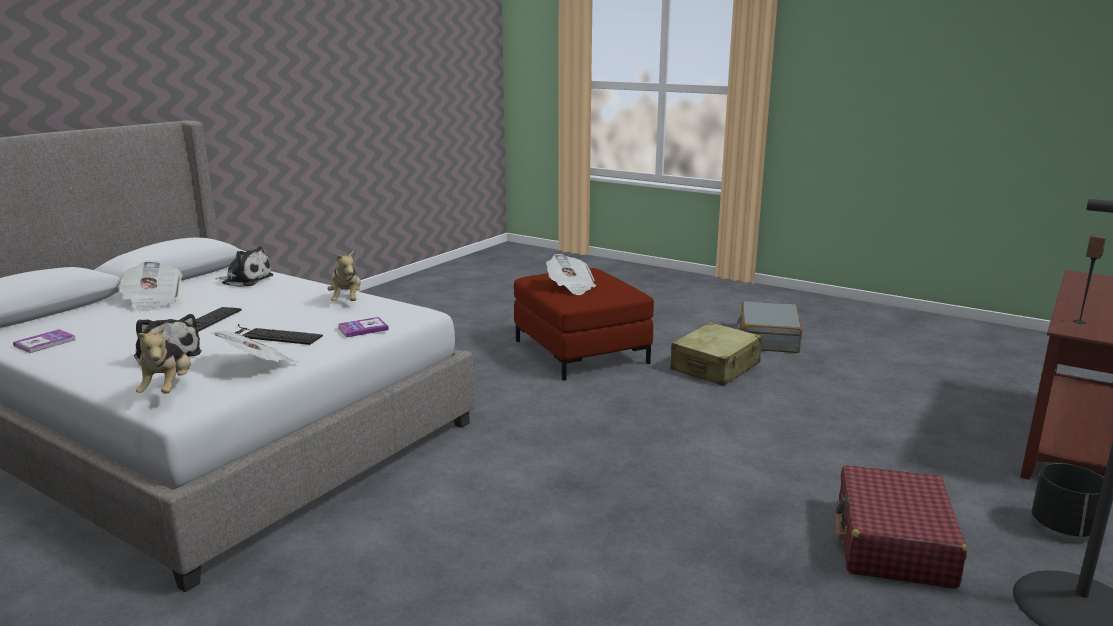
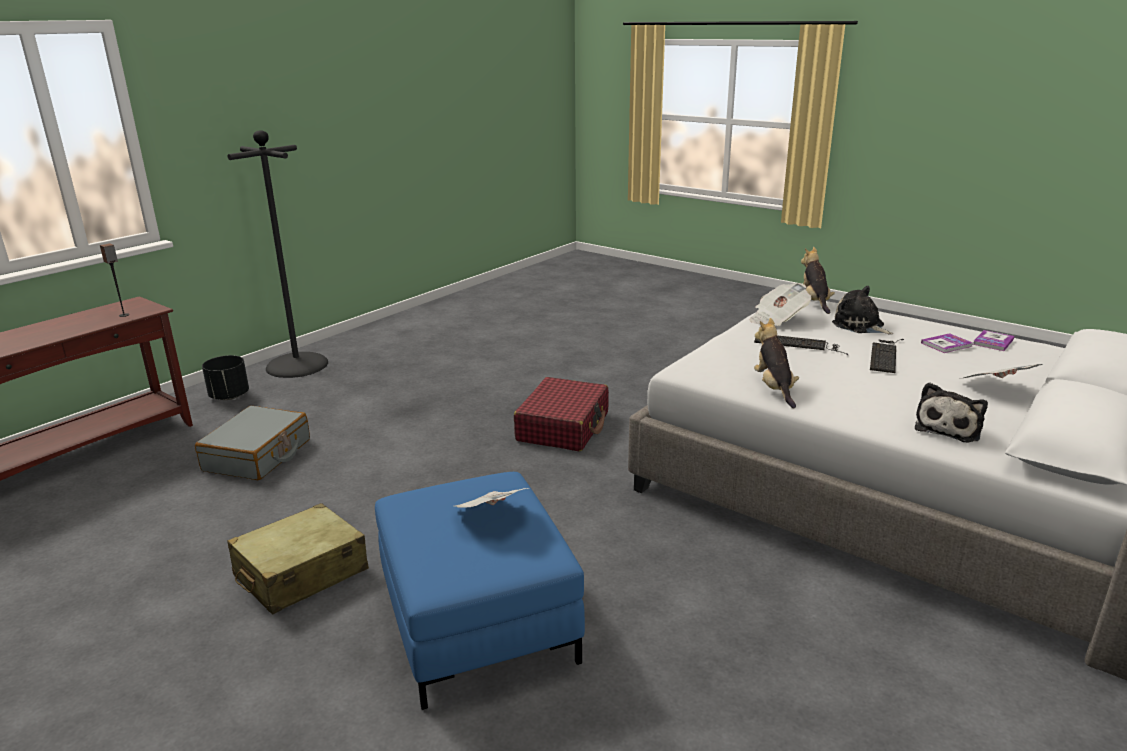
camera: 175 degrees left, 5 degrees up
(245, 280) = (949, 428): plush toy -> plush toy turned 75 degrees counterclockwise
(363, 328) = (724, 348): book -> book (946, 344)
(581, 352) = (476, 621): red ottoman -> blue ottoman
(768, 338) = (141, 649): grey suitcase -> grey suitcase (258, 455)
(893, 543) = (350, 391): red suitcase -> red suitcase (563, 427)

